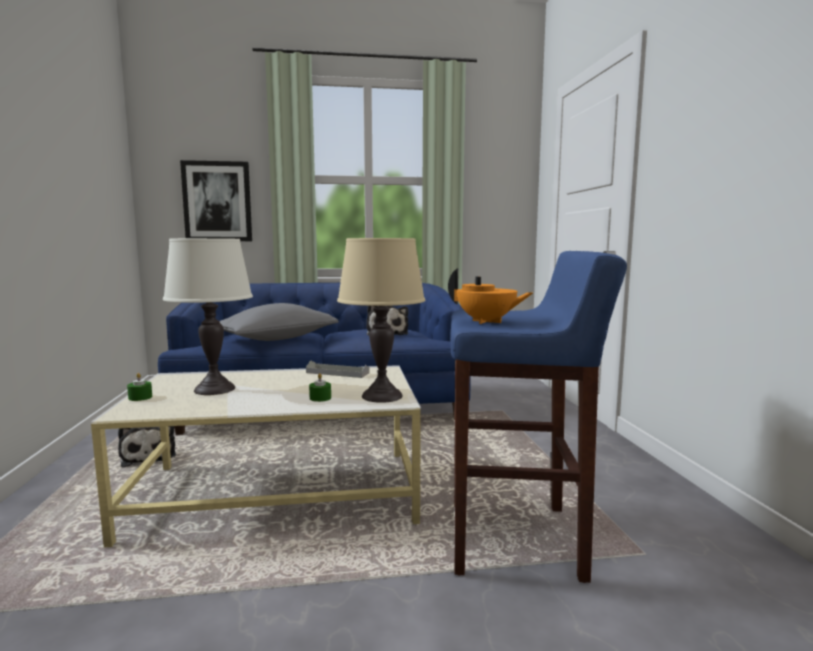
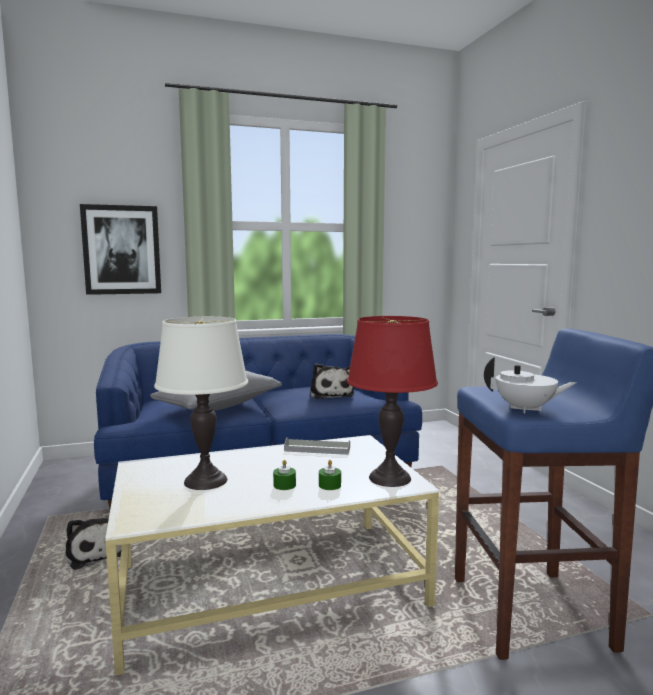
camera: 10 degrees left, 0 degrees up
(140, 397) = (131, 499): green candle -> green candle (284, 485)
(382, 396) = (390, 478): beige table lamp -> red table lamp
(486, 322) = (525, 409): orange teapot -> white teapot

